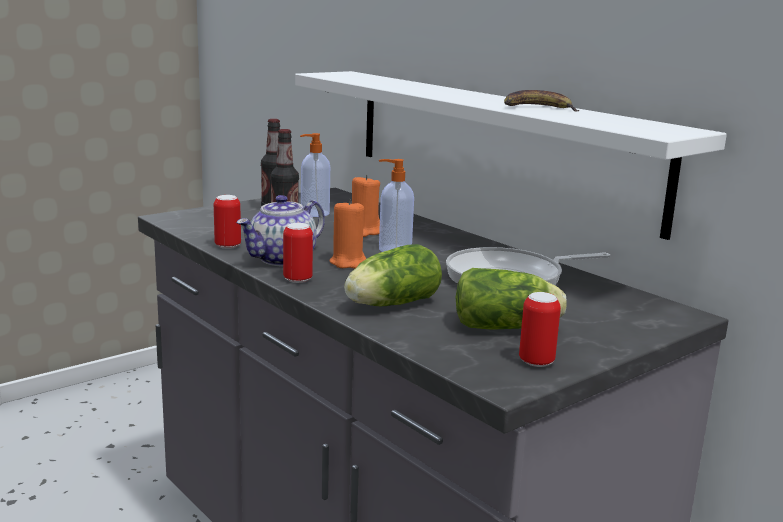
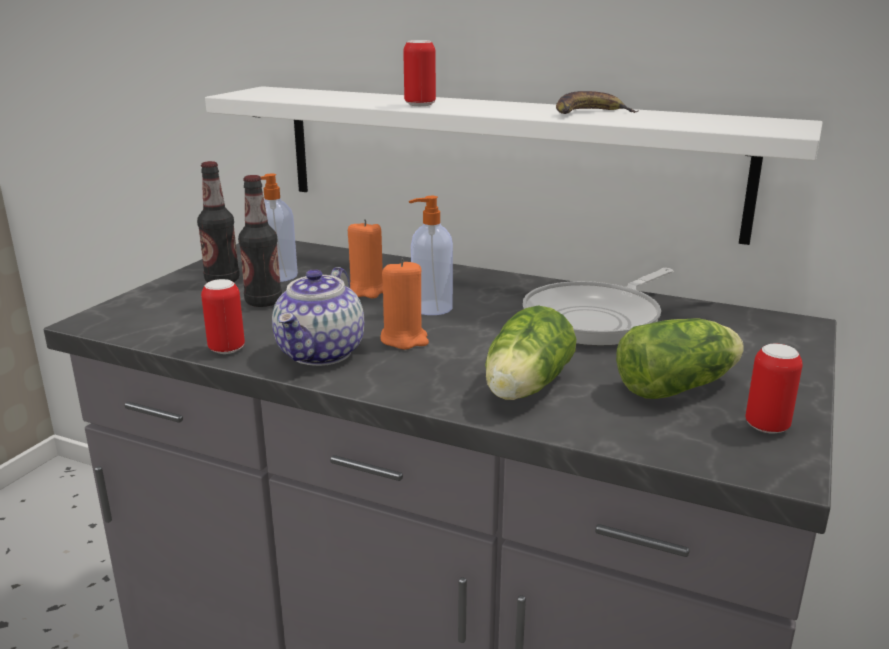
camera: 25 degrees left, 5 degrees up
(297, 279) = (376, 380): can -> can (420, 104)

